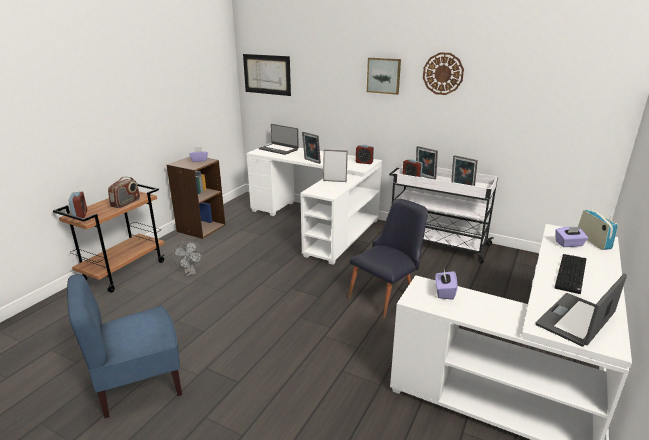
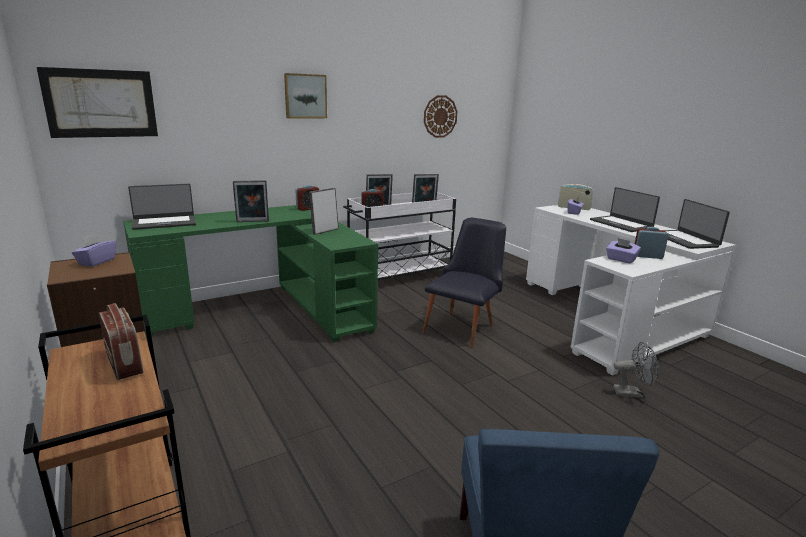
camera: 60 degrees left, 5 degrees down
(80, 214) = (86, 425): alarm clock -> alarm clock (647, 256)
(190, 272) = (252, 440): grey fan -> grey fan (632, 393)
(318, 223) = (267, 309): white desk -> green desk
(386, 295) = (463, 327): black chair -> black chair turned 45 degrees clockwise
(443, 73) = (370, 91): wall clock -> wall clock (440, 116)
(572, 275) = (621, 224): keyboard -> laptop

